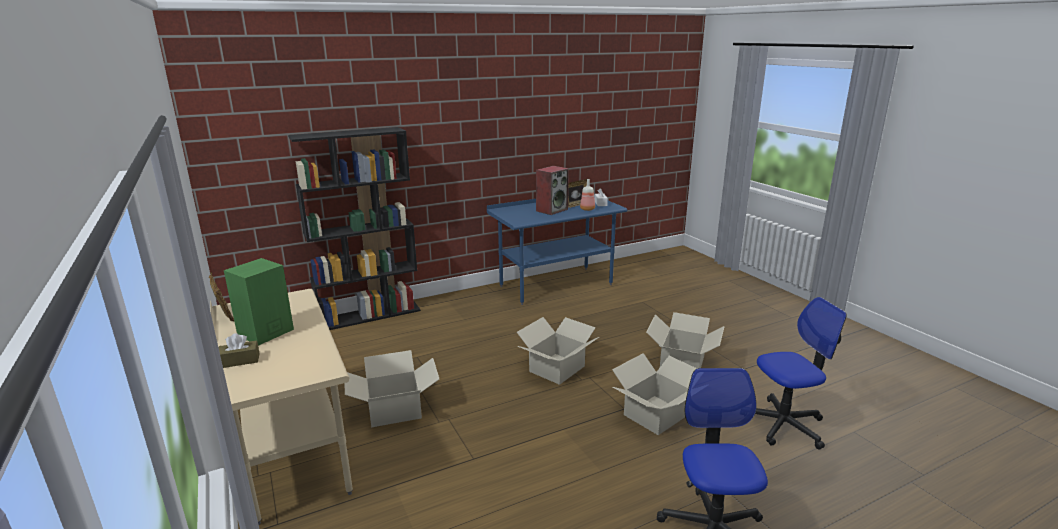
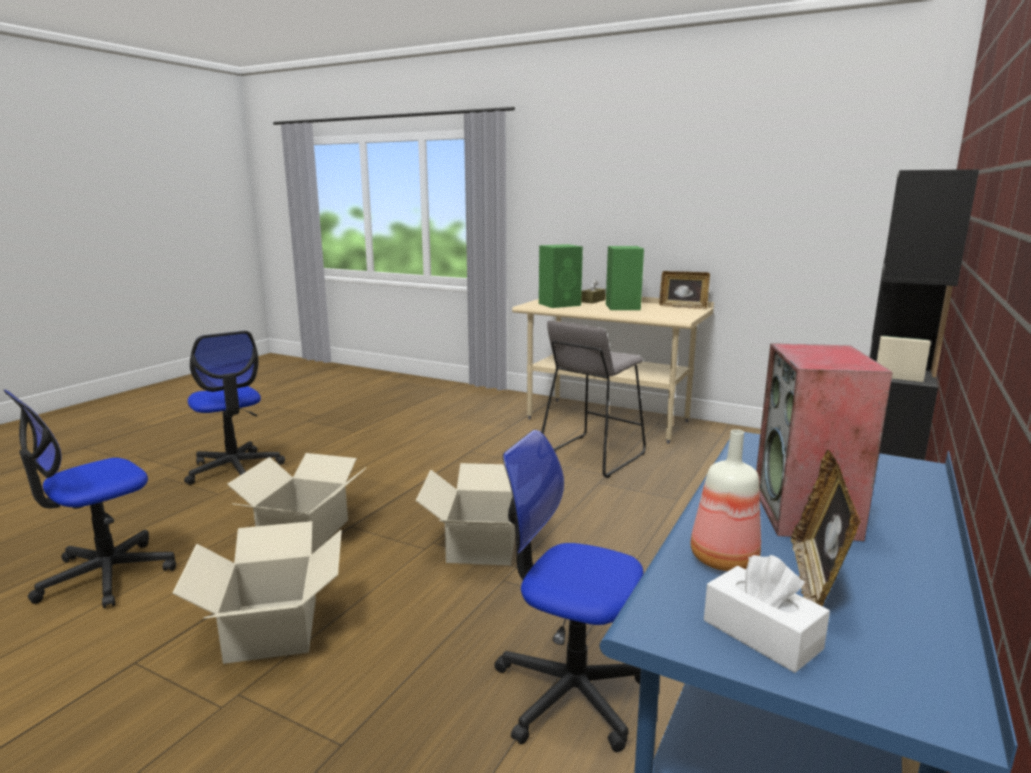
camera: 145 degrees right, 5 degrees down
(292, 362) = (560, 304): none -> green speaker
(395, 410) = (591, 455): cardboard box -> grey stool
(581, 313) = (570, 691): none -> office chair

